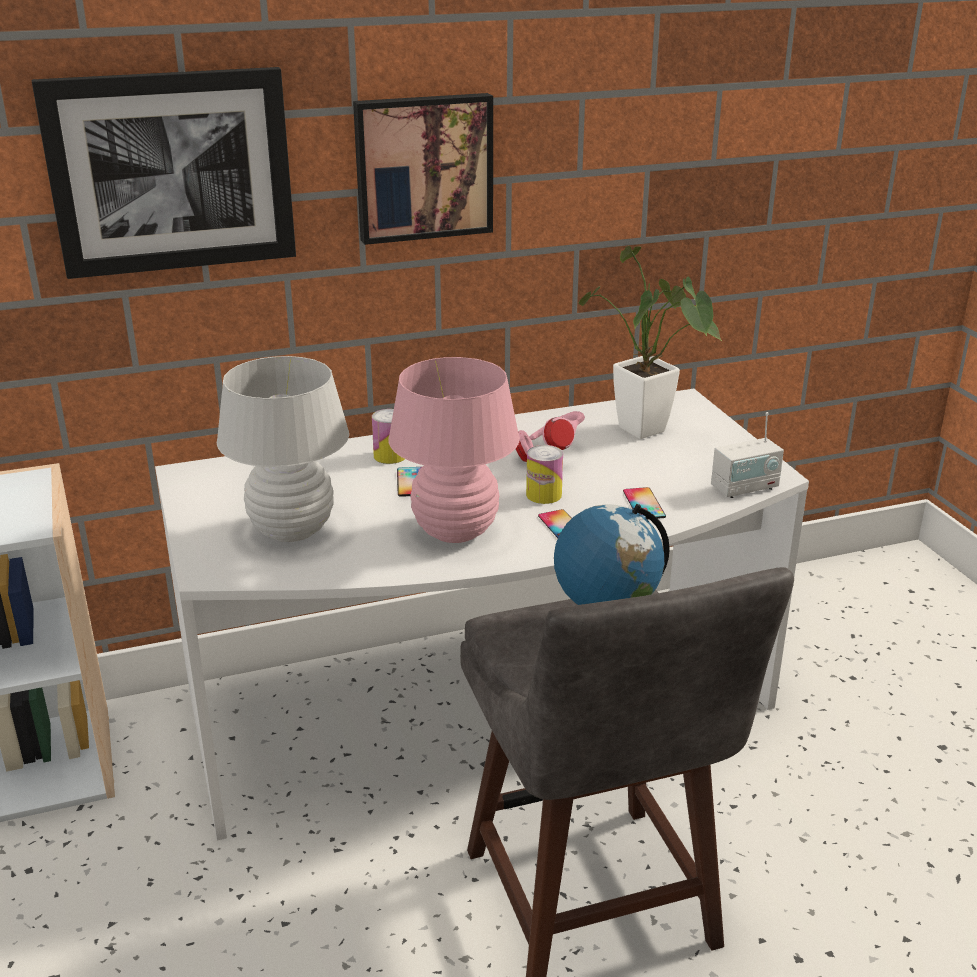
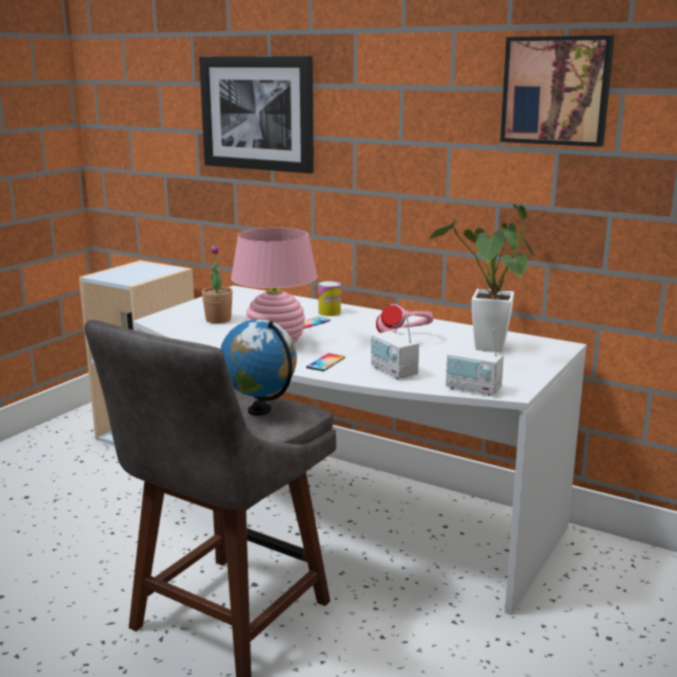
camera: 50 degrees right, 10 degrees down
(292, 530) = (218, 319): white table lamp -> potted plant
(423, 167) = (390, 128): picture -> picture (556, 90)
(544, 495) = (354, 349): can -> none
(644, 504) = (393, 371): phone -> radio

